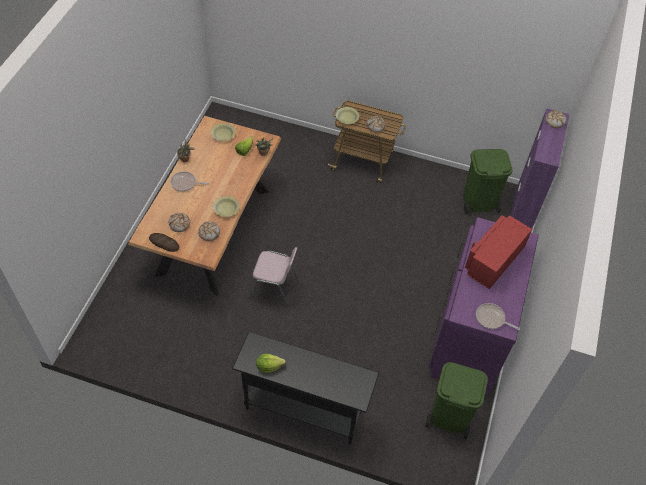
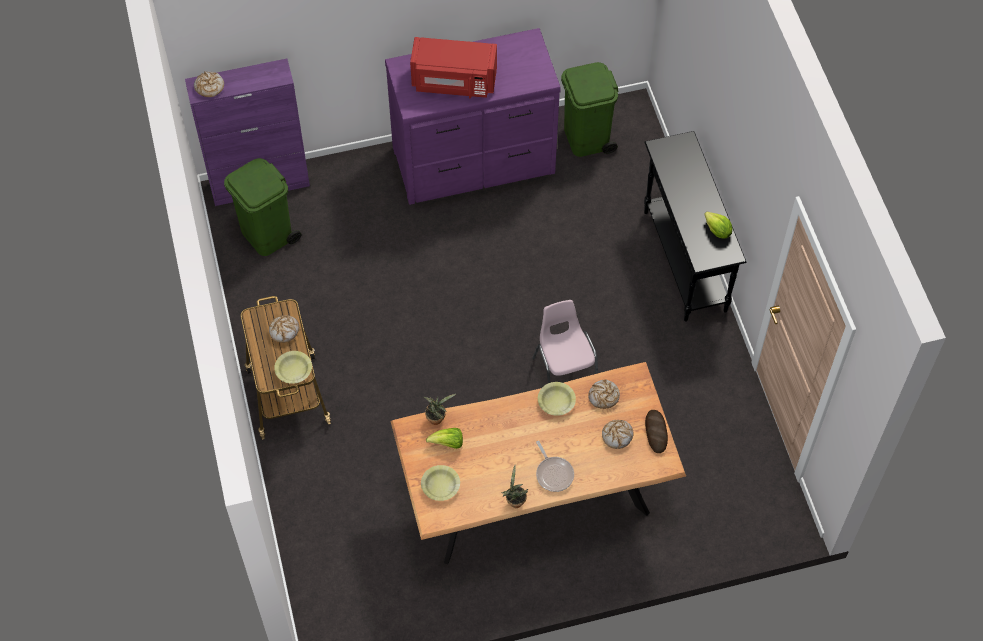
camera: 120 degrees left, 5 degrees up
(491, 319) = (529, 54): frying pan -> none

